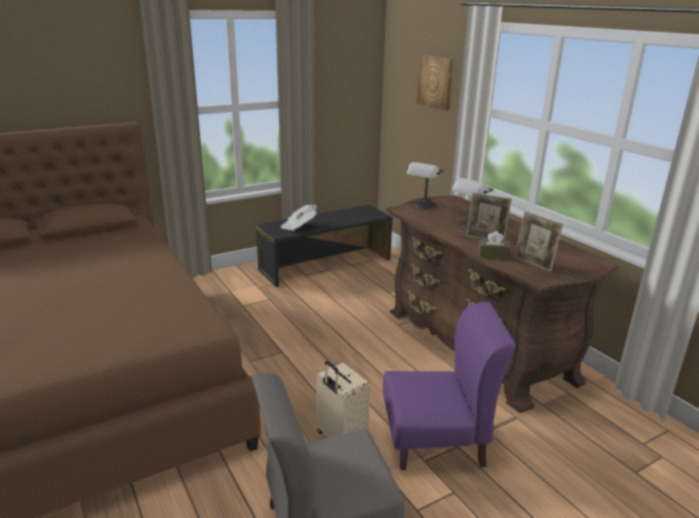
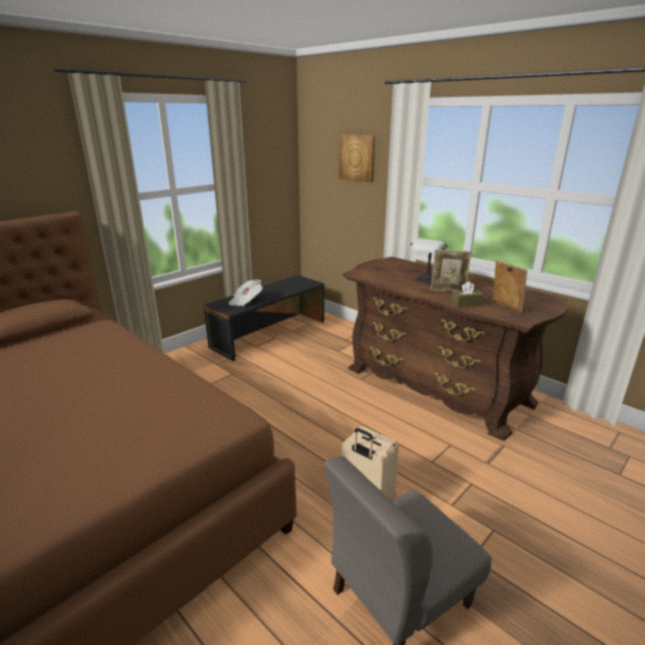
camera: 15 degrees left, 0 degrees up
(423, 206) = (373, 268): table lamp -> none
(435, 441) = (451, 483): purple chair -> none
(533, 264) = (505, 307): picture frame -> picture frame turned 150 degrees counterclockwise

